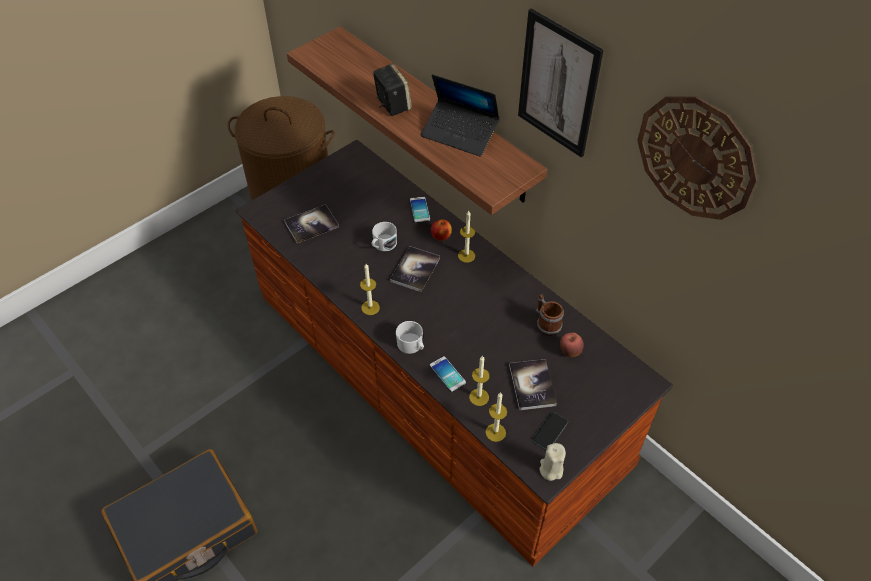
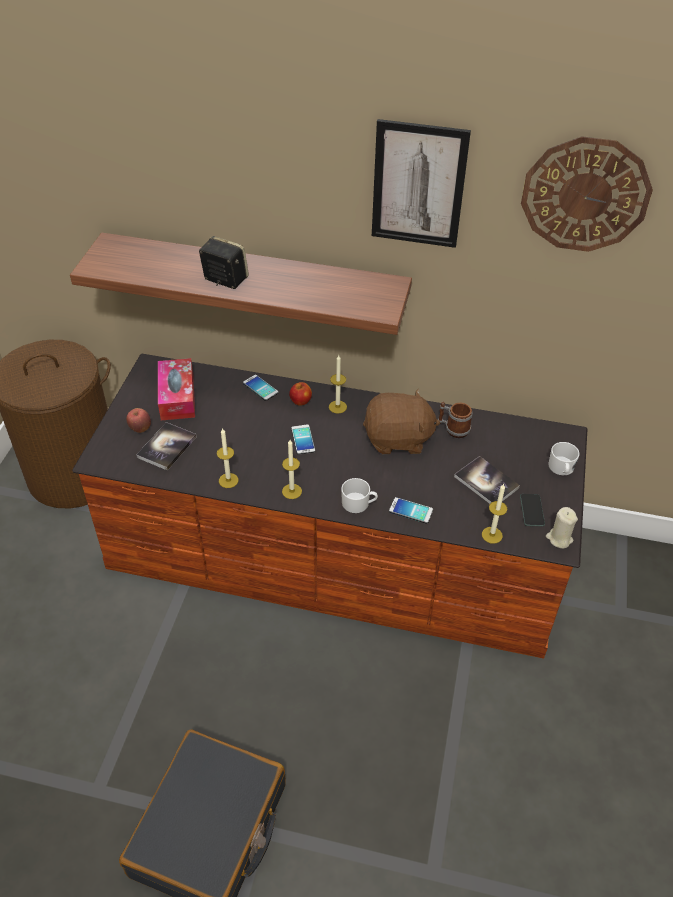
camera: 35 degrees left, 5 degrees down
(352, 187) = (177, 396): none -> tissue box
(383, 245) = (254, 433): white mug -> white mug (561, 469)
(415, 270) = (303, 440): book -> phone
(459, 133) = (311, 279): laptop -> none
(479, 397) = (453, 515): candle -> candle (228, 480)
(491, 308) = (398, 439): none -> brown plush toy
(570, 351) = (491, 441): apple -> apple (140, 429)

